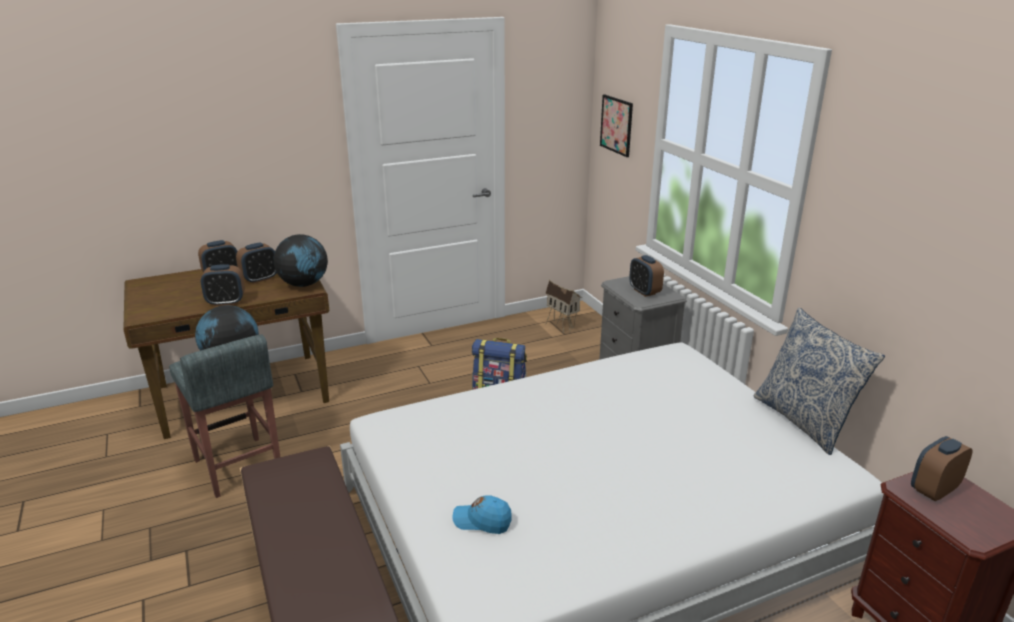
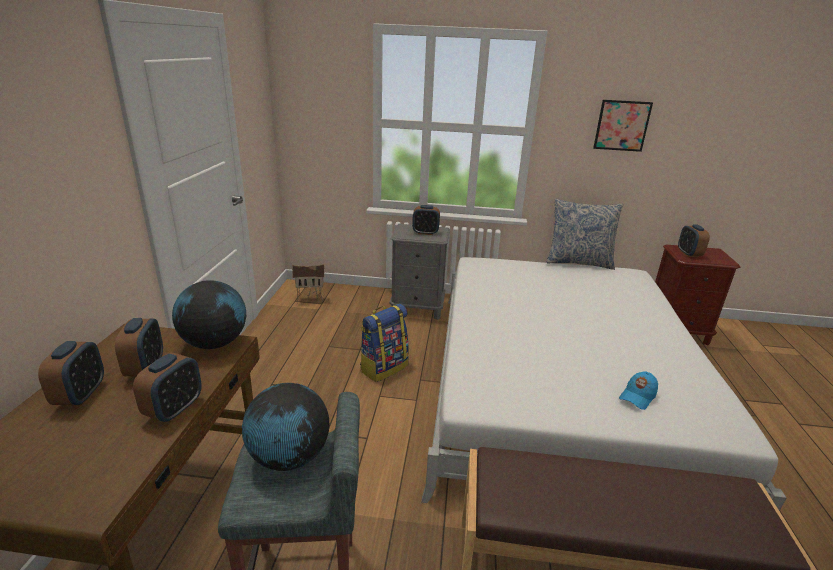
camera: 60 degrees left, 0 degrees up
(616, 125) = (315, 117): picture -> picture (622, 125)

